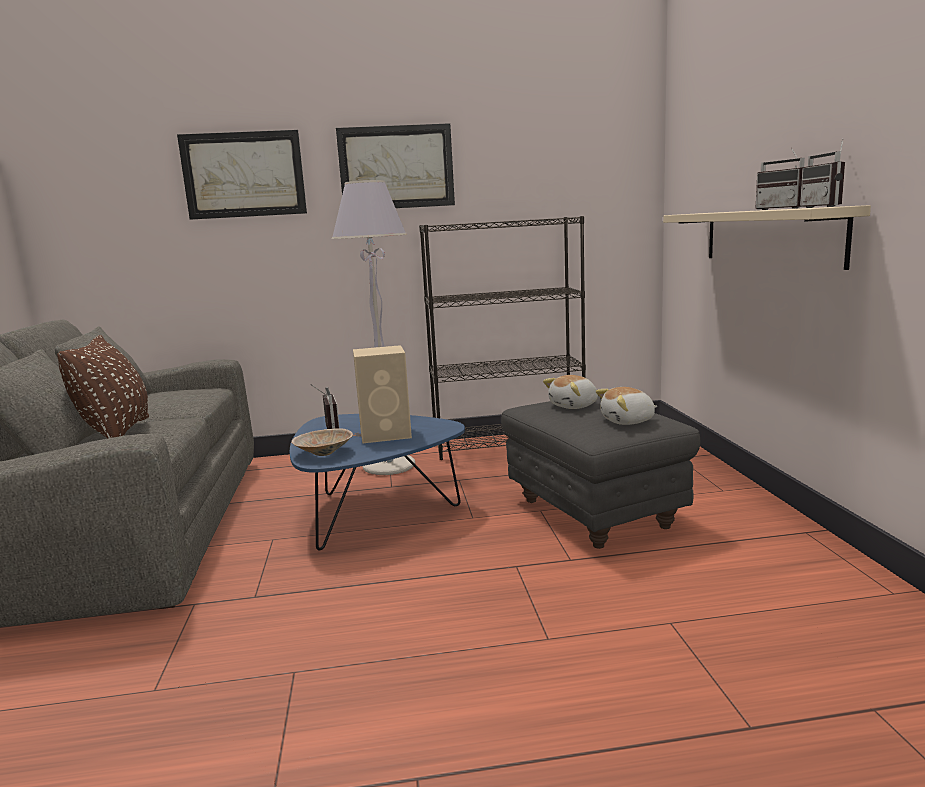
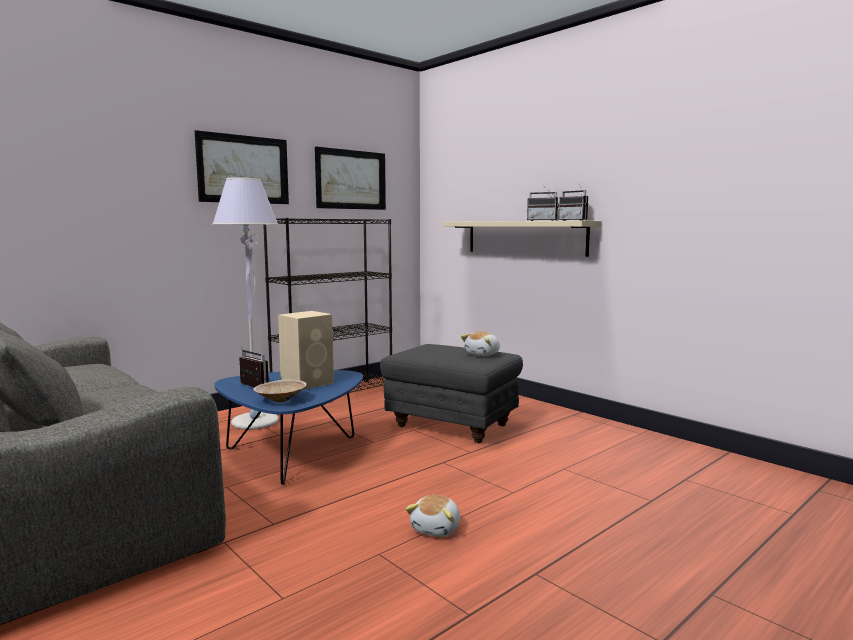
camera: 35 degrees left, 5 degrees down
(117, 432) = (89, 400): brown pillow -> none
(244, 175) = (106, 160): picture -> picture (351, 179)
(574, 406) = (434, 350): plush toy -> plush toy (437, 528)

